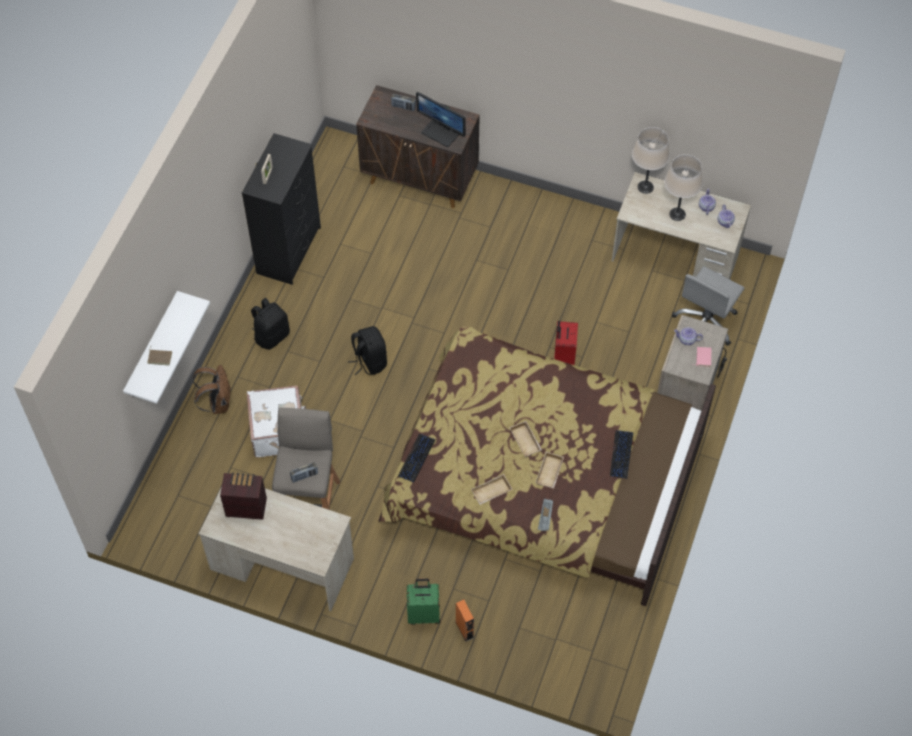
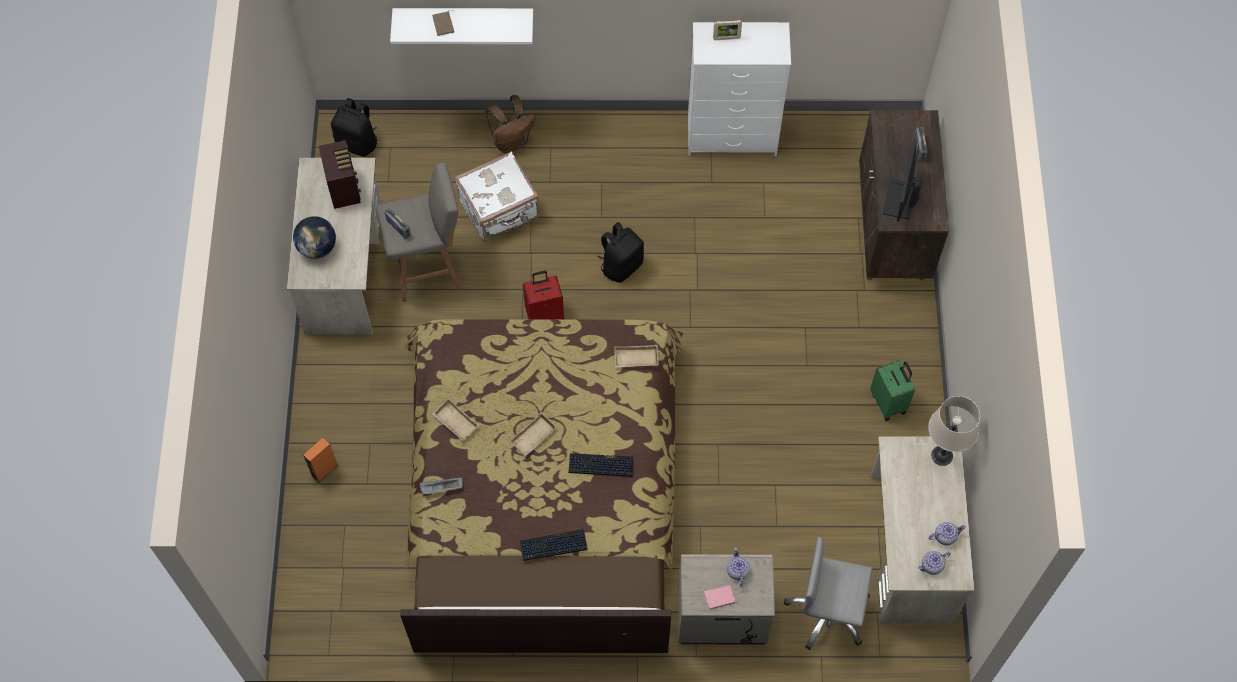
camera: 70 degrees right, 5 degrees up
(271, 336) = (614, 160): black backpack -> black backpack (358, 142)
(289, 250) = (732, 137): black dresser -> white dresser
(295, 542) = (317, 247): none -> globe
(416, 458) = (470, 333): keyboard -> keyboard (601, 465)
(424, 614) = (330, 424): green suitcase -> green suitcase (889, 402)
(550, 473) = (501, 475): beige tray -> beige tray (635, 359)
(563, 358) = (709, 464): red suitcase -> red suitcase (545, 314)
(677, 214) = (917, 505): beige table lamp -> none

